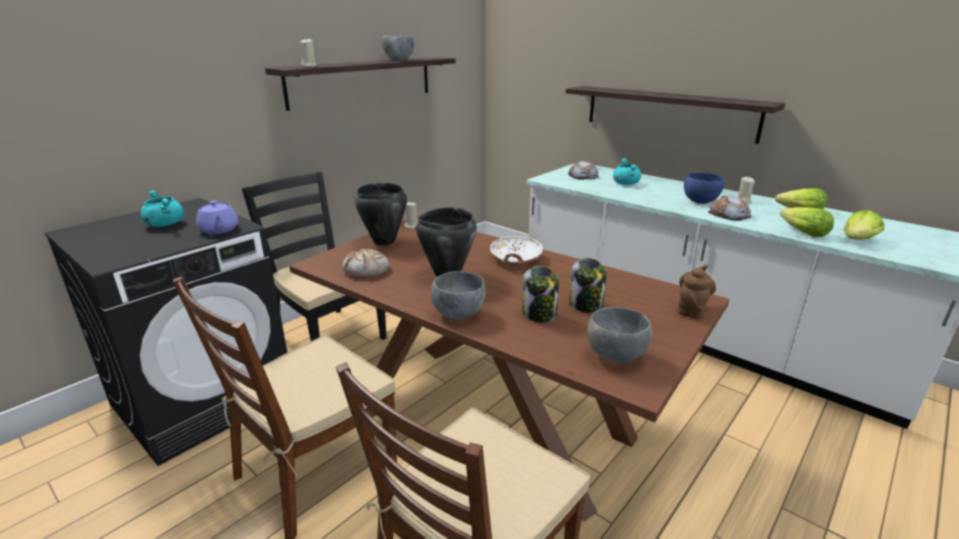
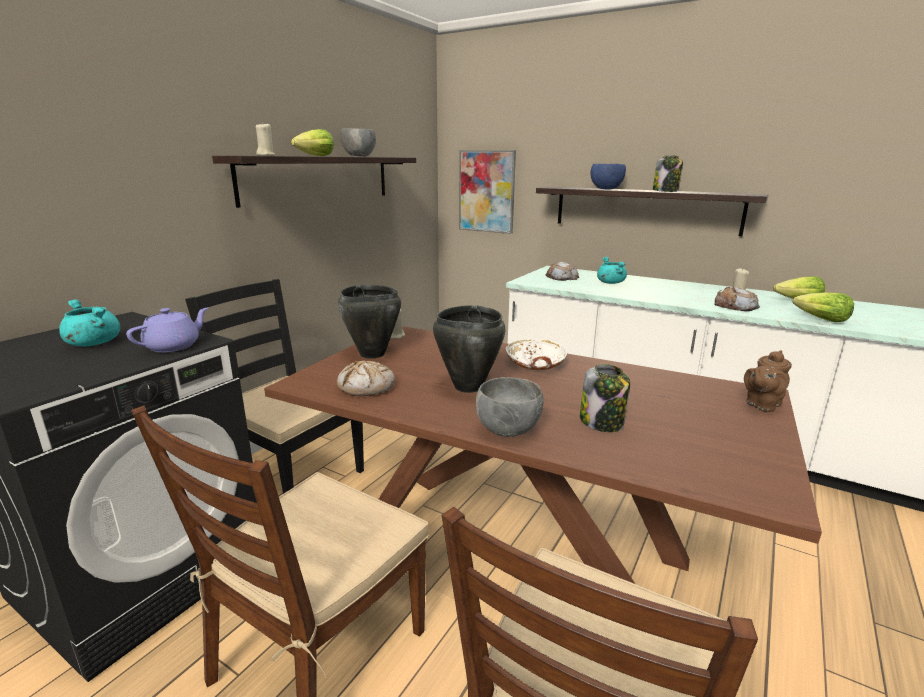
camera: 10 degrees left, 5 degrees down
(219, 230) = (174, 346): purple teapot -> purple teapot turned 105 degrees counterclockwise
(527, 88) = (486, 191): none -> picture
(586, 305) = (646, 408): jar -> jar (665, 191)
(616, 356) = (723, 465): grey bowl -> none
(692, 310) = (761, 405): brown teapot -> brown teapot turned 150 degrees counterclockwise
(699, 201) = (696, 295): blue bowl -> blue bowl (605, 189)
(858, 240) = (877, 323): lettuce -> lettuce (316, 156)

